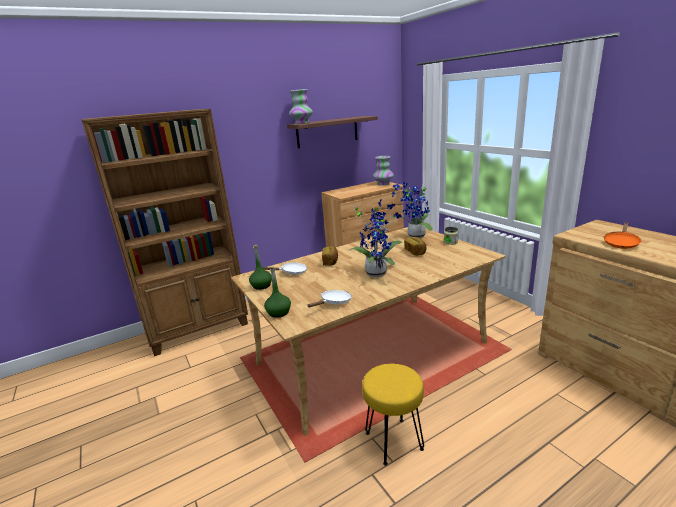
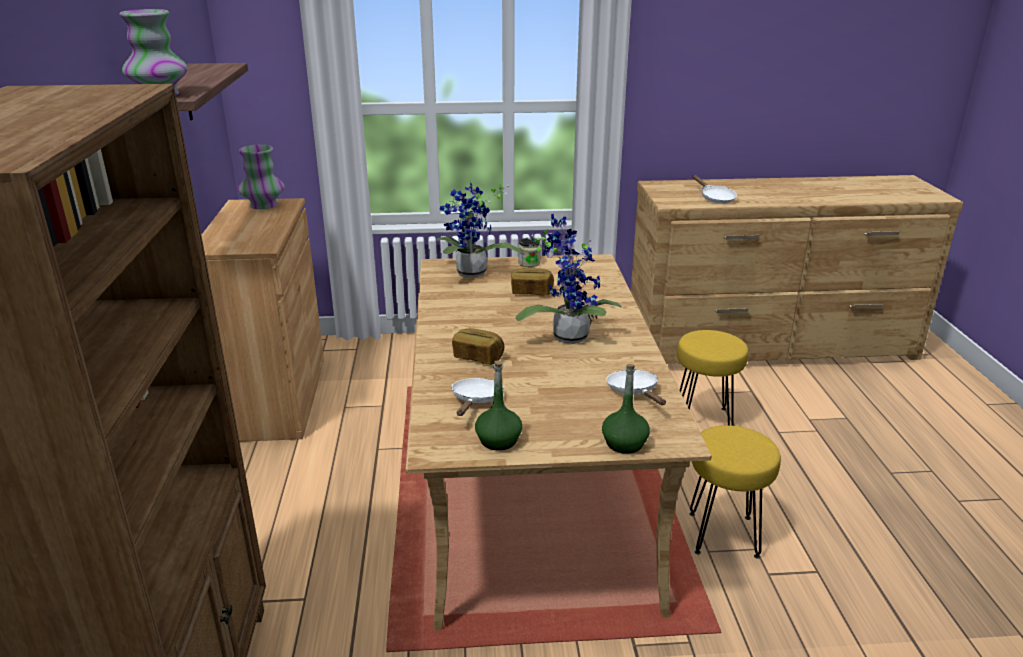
camera: 65 degrees left, 5 degrees up
(512, 398) = (704, 420): none -> yellow stool
(621, 243) = (715, 198): orange frying pan -> white frying pan

